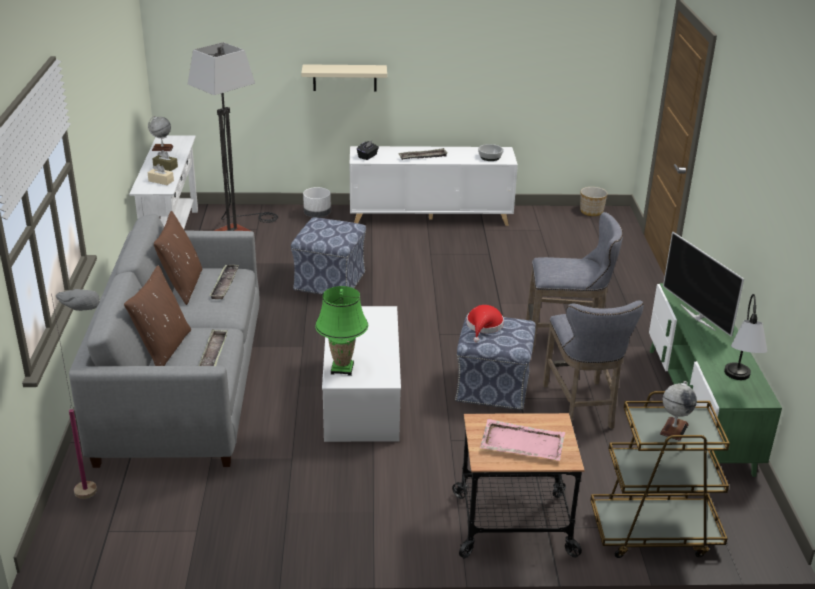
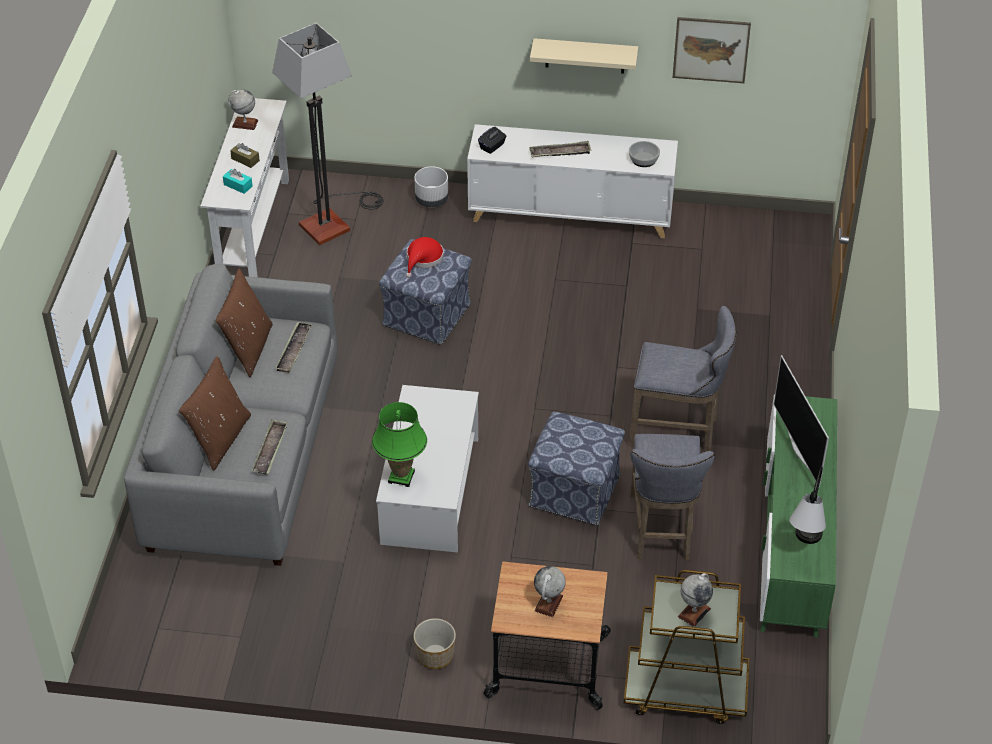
camera: 10 degrees right, 15 degrees up
(103, 501) = (155, 593): grey floor lamp -> none
(161, 181) = (238, 185): beige tissue box -> turquoise tissue box
(344, 77) = (469, 49): beige shelf -> beige shelf (585, 56)
(484, 326) = (564, 434): red hat -> red hat (423, 259)
(521, 442) = (548, 603): pink tray -> globe
(537, 62) = (711, 49): none -> picture
(592, 212) = (778, 221): planter -> planter (436, 655)

